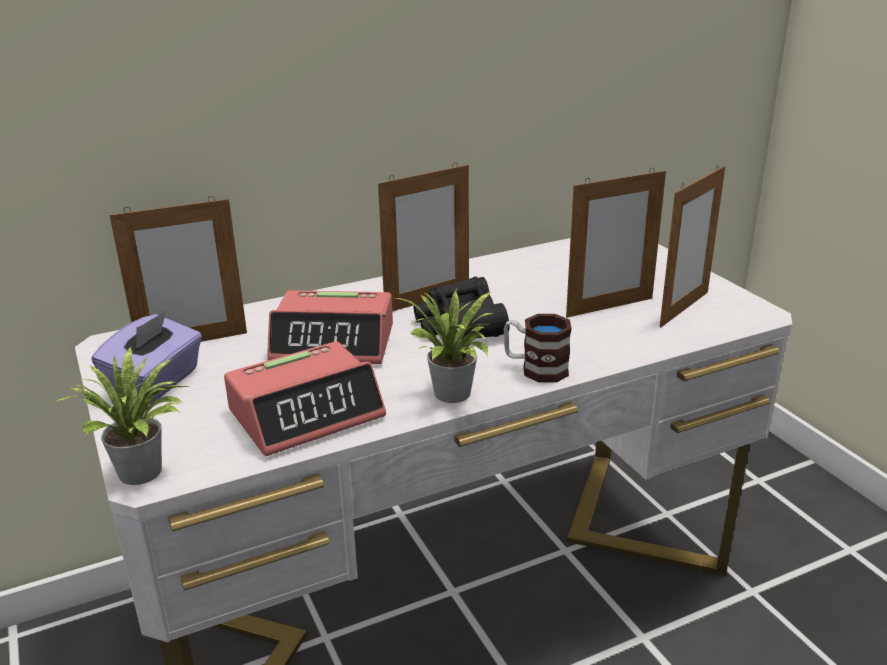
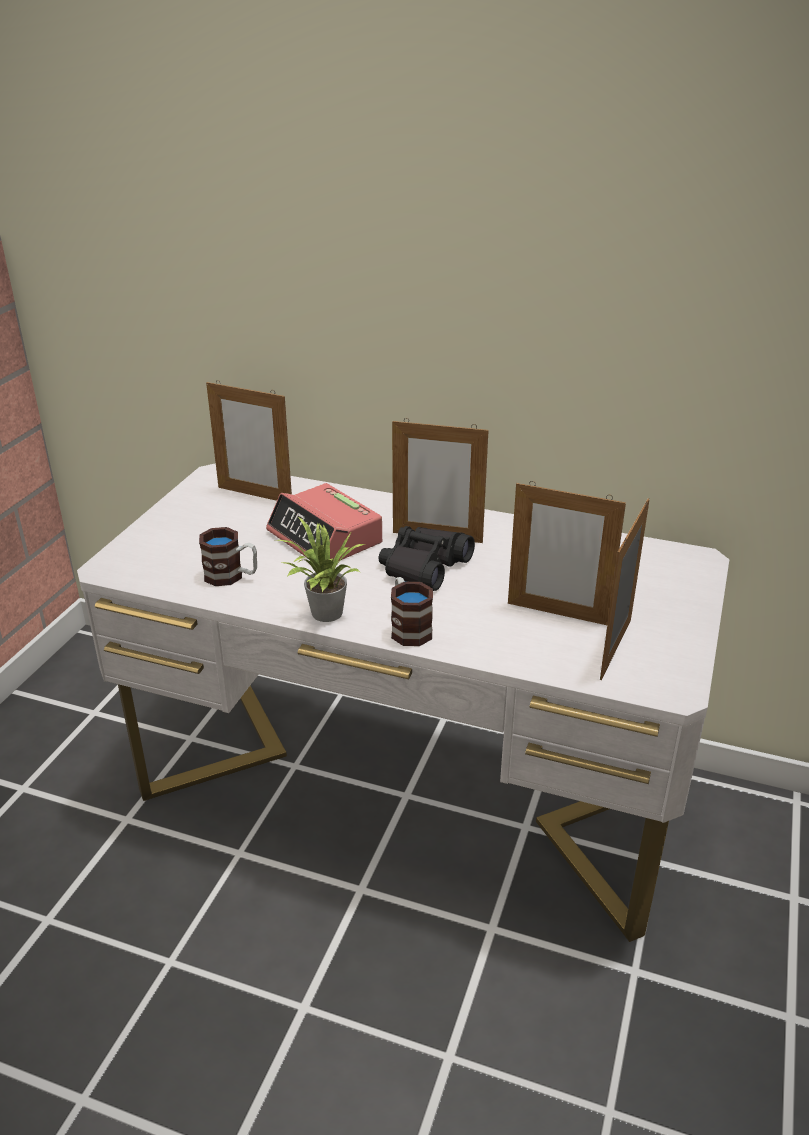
camera: 45 degrees right, 5 degrees up
(144, 474) = (109, 565): potted plant -> none
(156, 383) = (196, 513): purple tissue box -> none
(307, 413) = (231, 576): alarm clock -> mug
(684, 309) = (616, 649): picture frame -> picture frame turned 120 degrees clockwise

